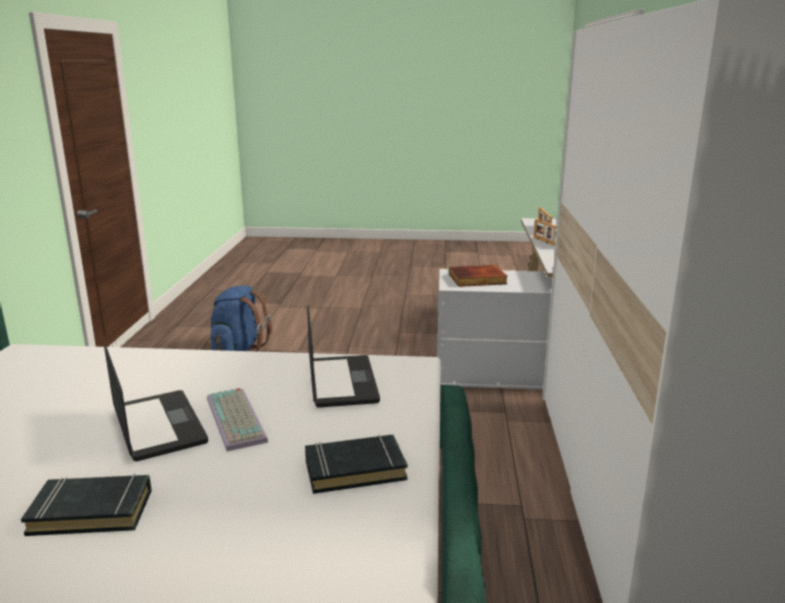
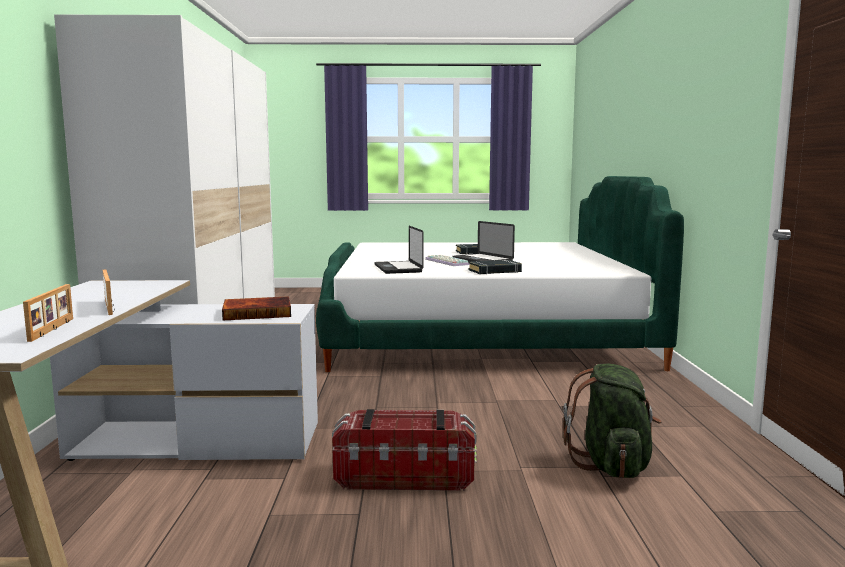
camera: 175 degrees right, 10 degrees down
(239, 349) = (612, 465): blue backpack -> green backpack
(355, 469) = (383, 257): black book -> black book (495, 271)
(372, 348) = (404, 476): none -> storage box

